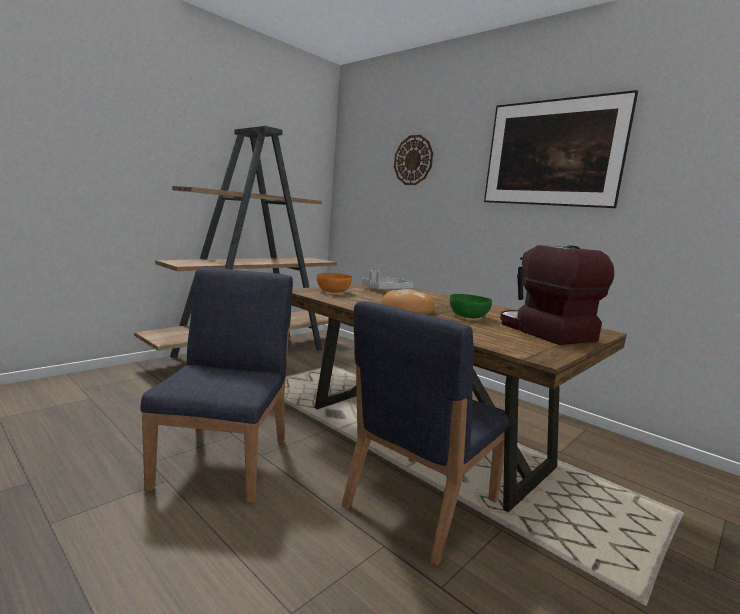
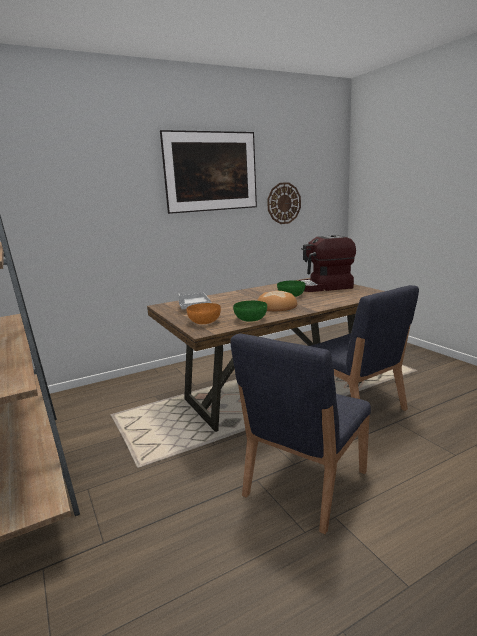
camera: 70 degrees left, 5 degrees up
(224, 461) = (304, 484): blue chair -> blue chair turned 75 degrees counterclockwise
(347, 301) = (250, 319): none -> green bowl
(413, 160) = (75, 178): wall clock -> wall clock (284, 203)

